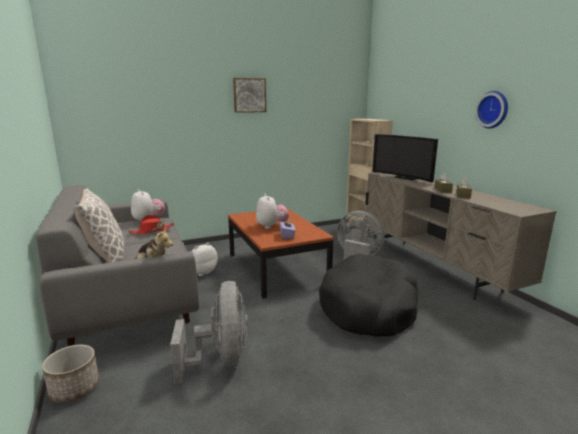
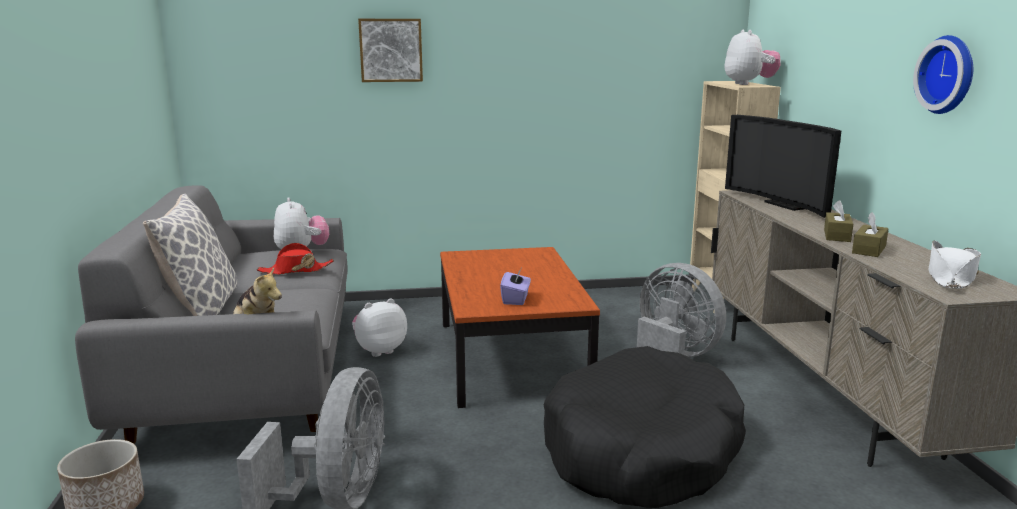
camera: 15 degrees right, 0 degrees up
(249, 95) = (501, 36): picture -> picture (391, 50)
(271, 226) = (500, 280): plush toy -> plush toy (748, 84)
(509, 205) = (950, 277): none -> white hat

